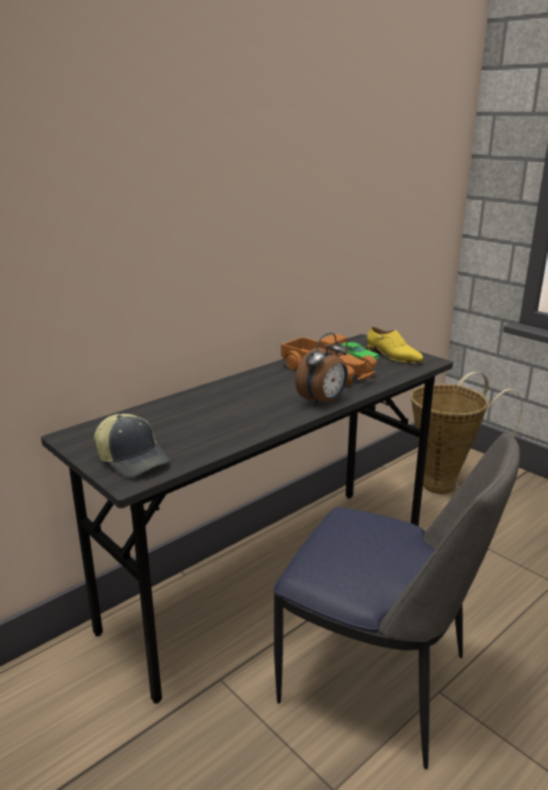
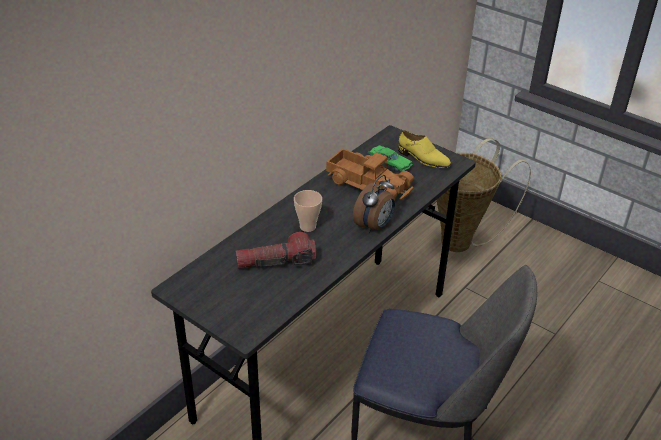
camera: 10 degrees left, 15 degrees up
(133, 459) = (239, 310): cap -> none
(196, 422) = (276, 262): none -> flashlight
(245, 398) = (307, 227): none -> cup

